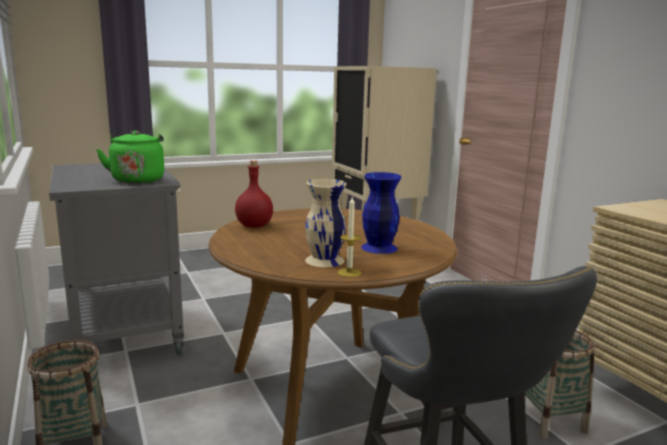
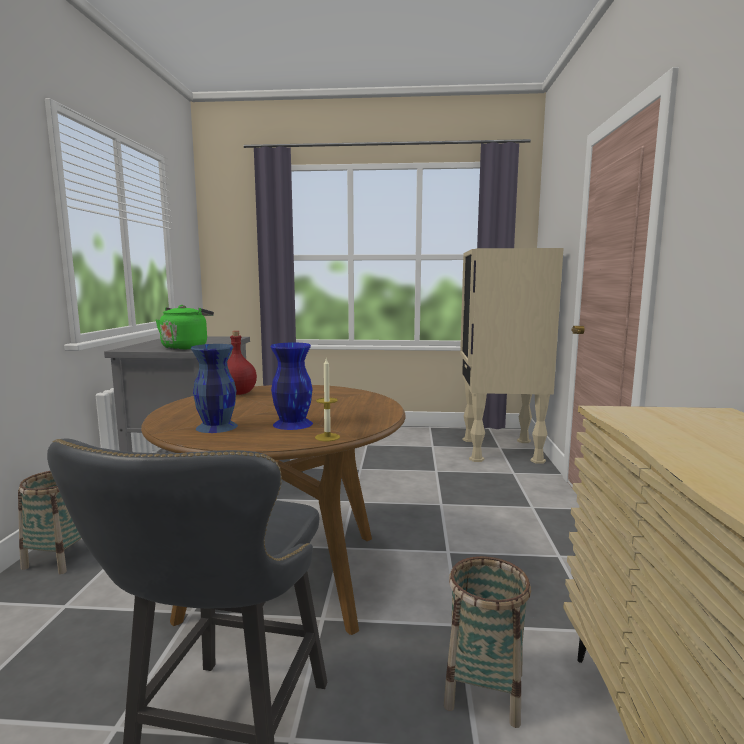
camera: 30 degrees right, 5 degrees down
(324, 260) = (216, 427): beige vase -> blue vase
(349, 272) = (207, 440): candle -> candle (327, 437)

